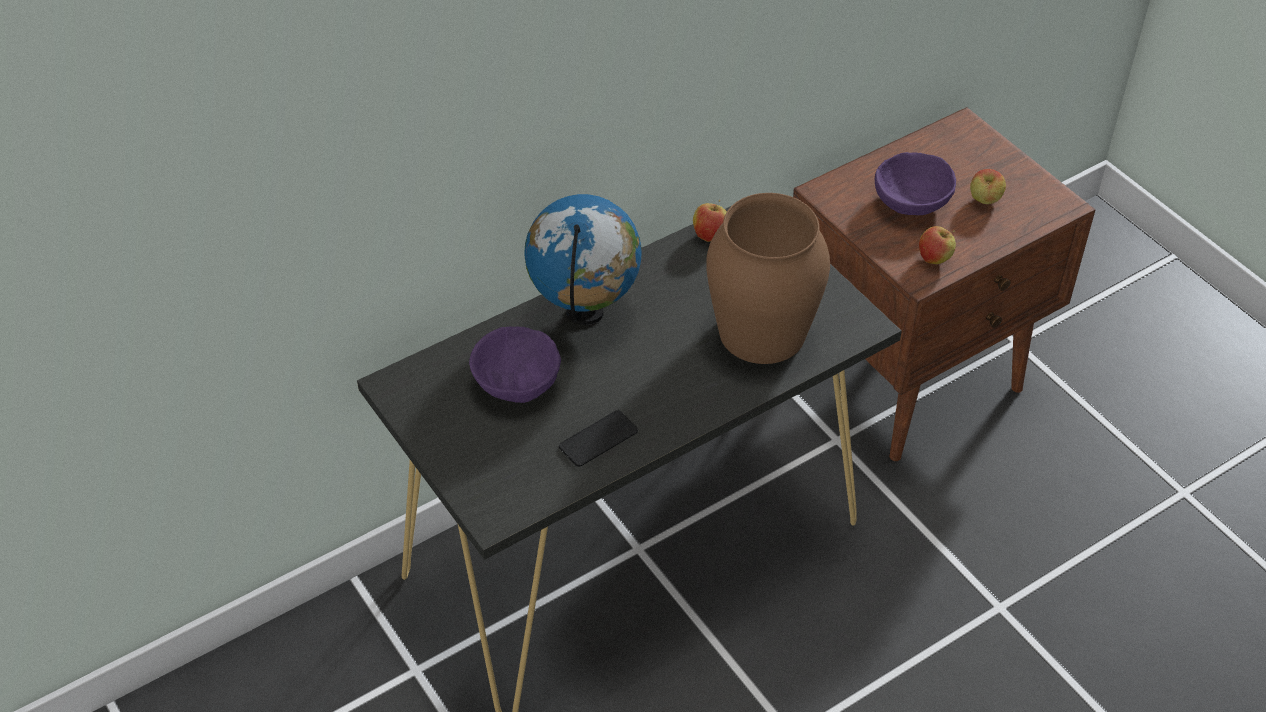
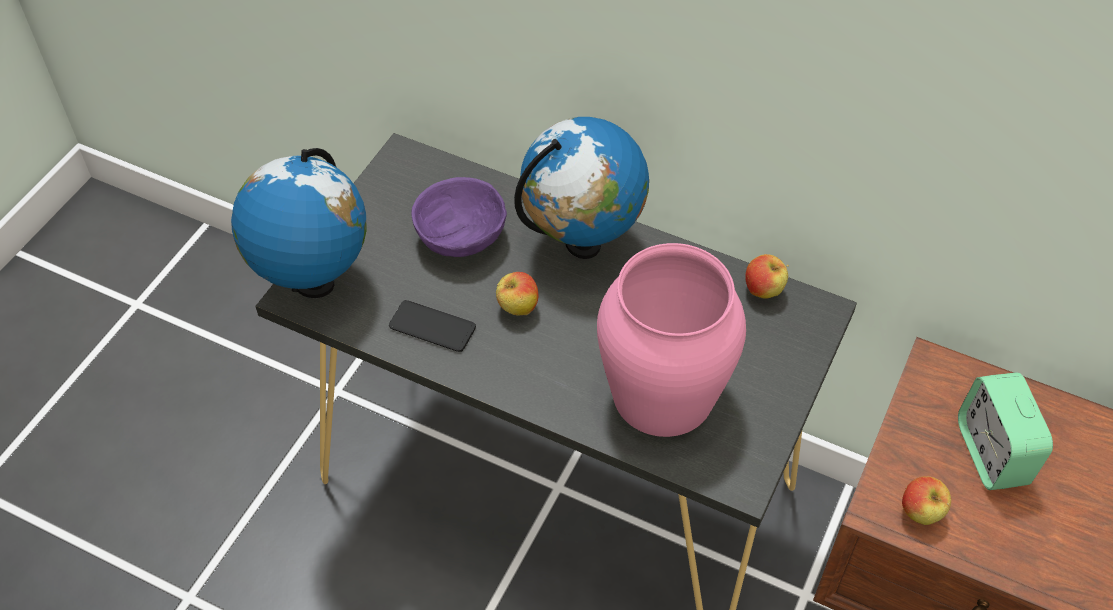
camera: 60 degrees right, 5 degrees up
(490, 499) = (313, 283): none -> globe
(762, 332) = (662, 394): brown vase -> pink vase
(911, 202) = (991, 453): purple bowl -> alarm clock
(984, 201) = (1060, 526): apple -> apple (517, 308)

